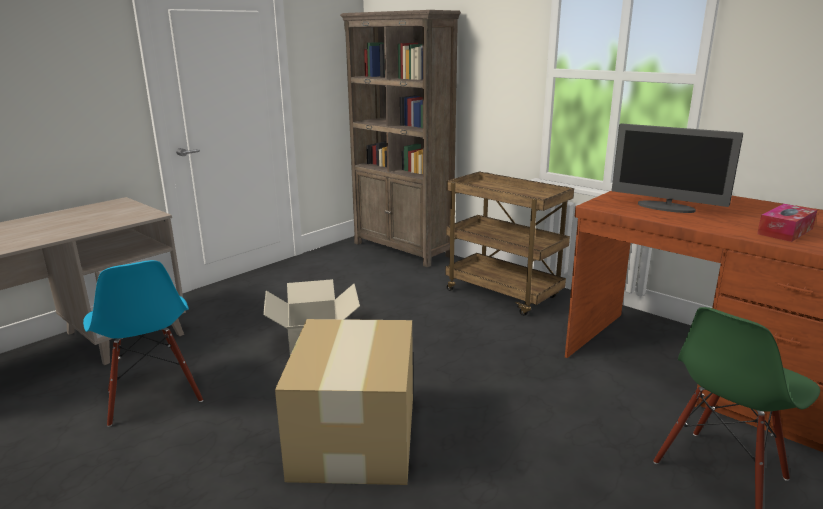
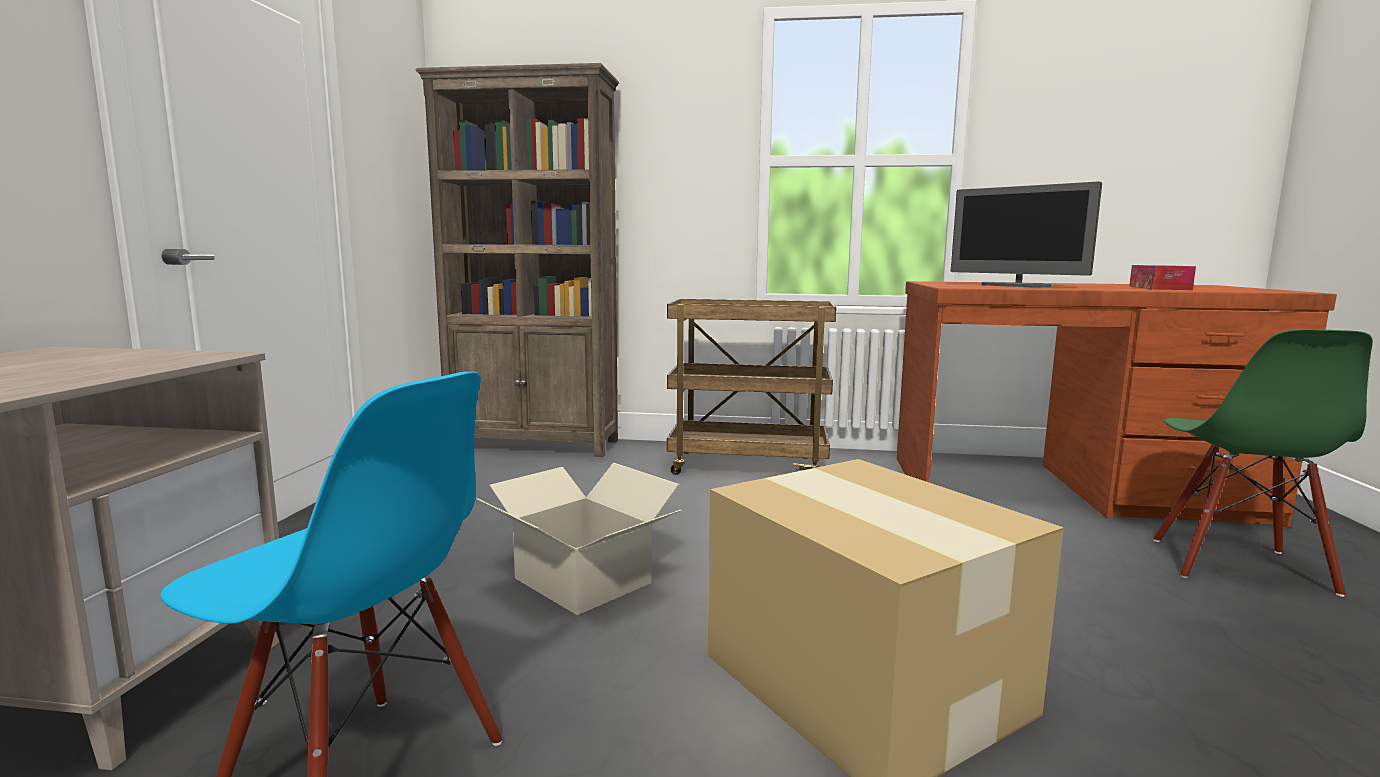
camera: 35 degrees left, 10 degrees down
(666, 207) = (1015, 286): monitor -> monitor turned 45 degrees clockwise

